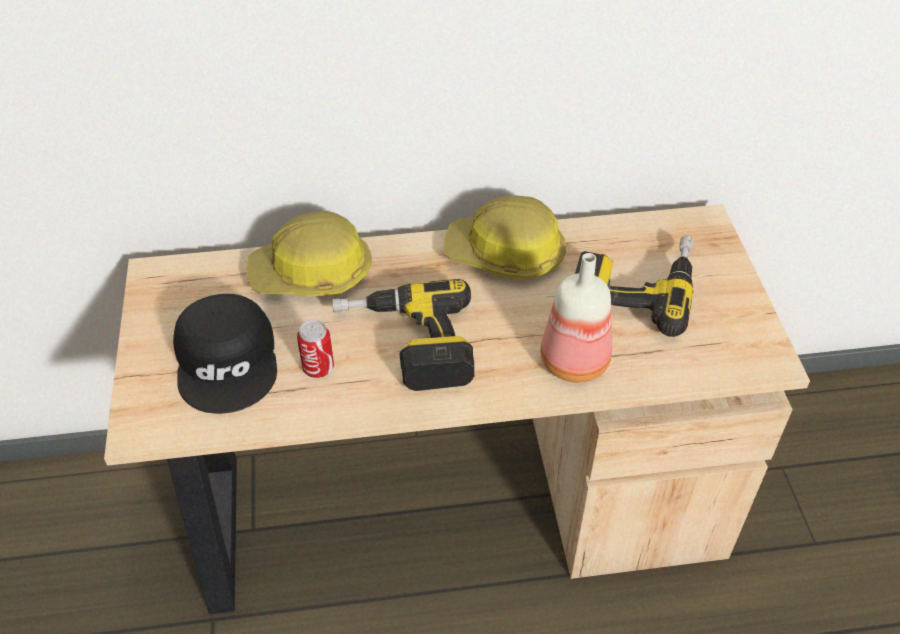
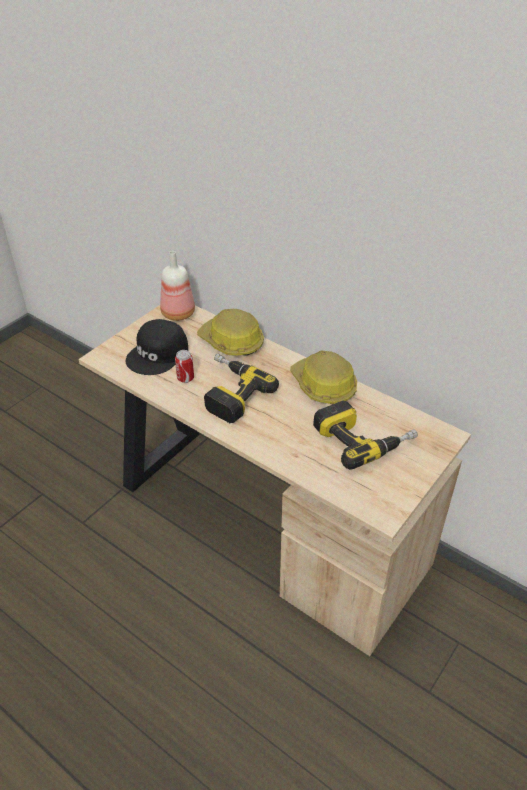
camera: 45 degrees right, 5 degrees down
(576, 362) = (290, 449): bottle -> bottle (178, 314)

